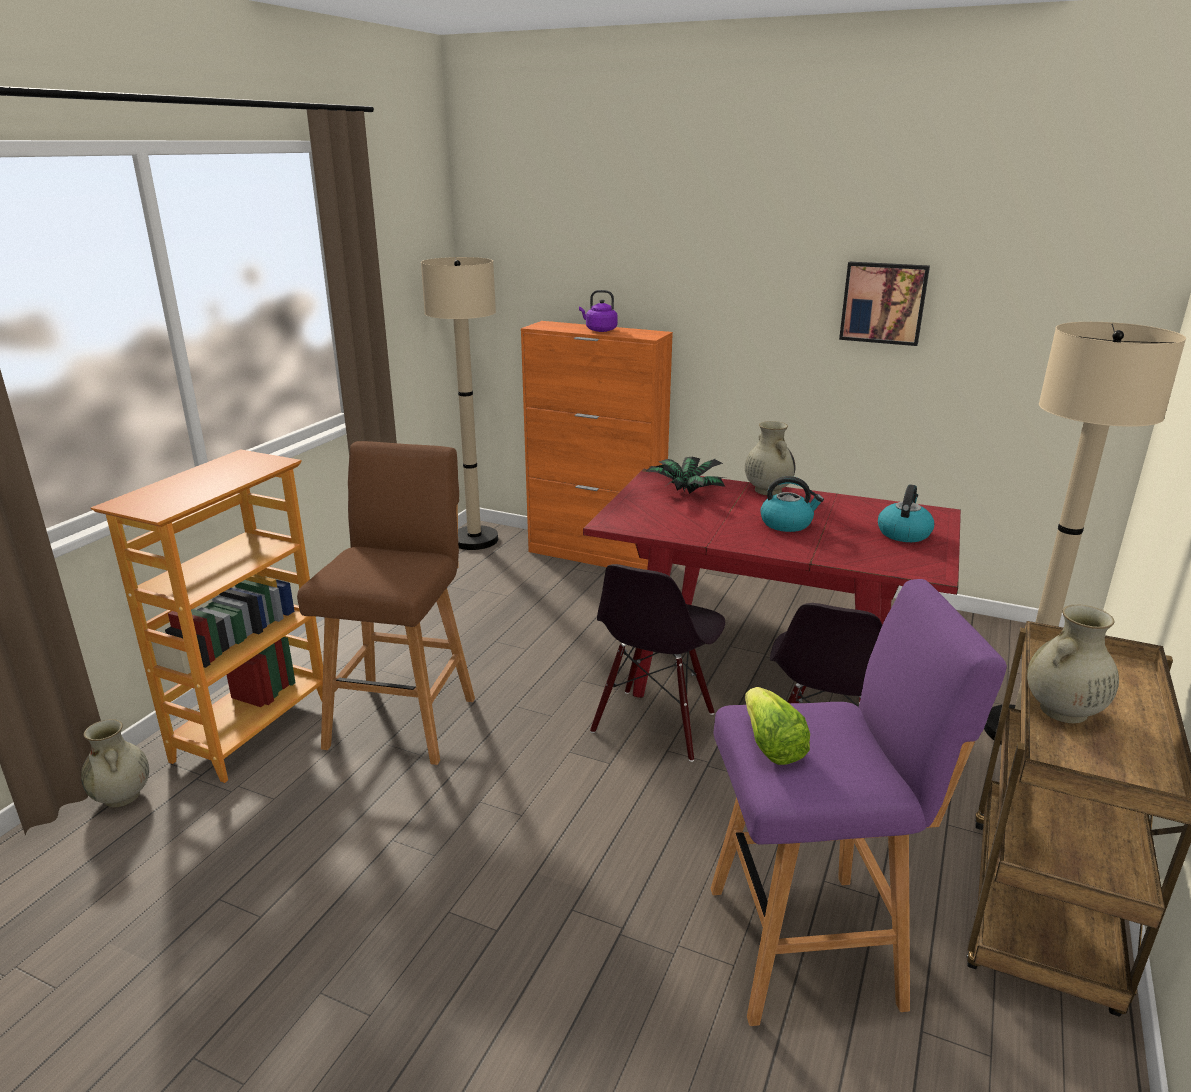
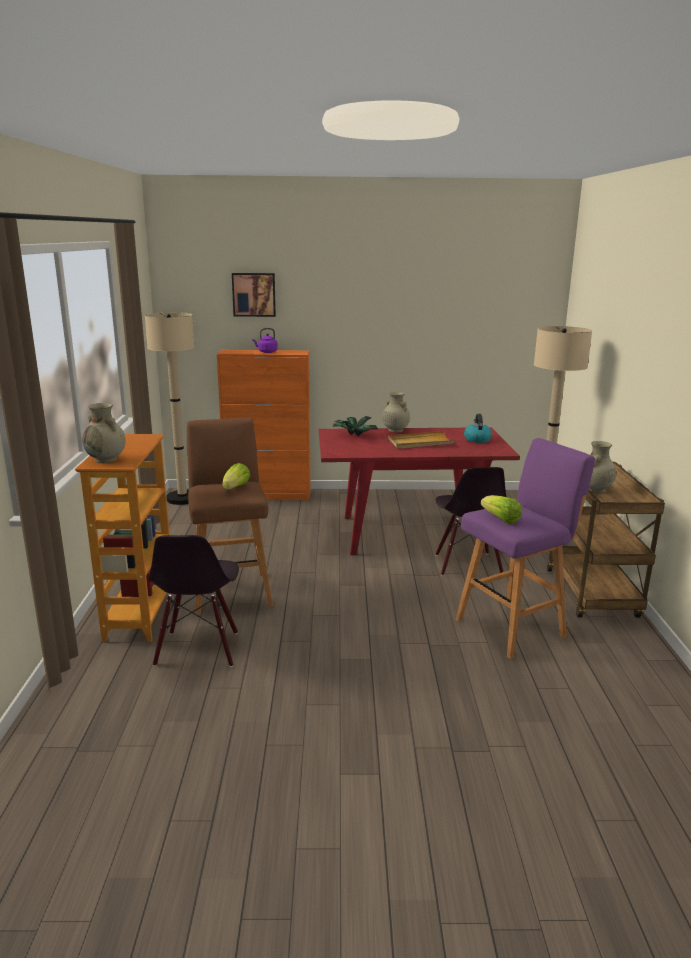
camera: 25 degrees left, 5 degrees down
(122, 797) = (90, 663): beige vase -> beige vase (106, 459)
(394, 564) = (236, 488): none -> lettuce
(655, 724) = (373, 564): black chair -> black chair (198, 649)
(787, 523) = (420, 442): kettle -> beige tray
(883, 302) = (427, 326): picture -> picture (254, 294)

